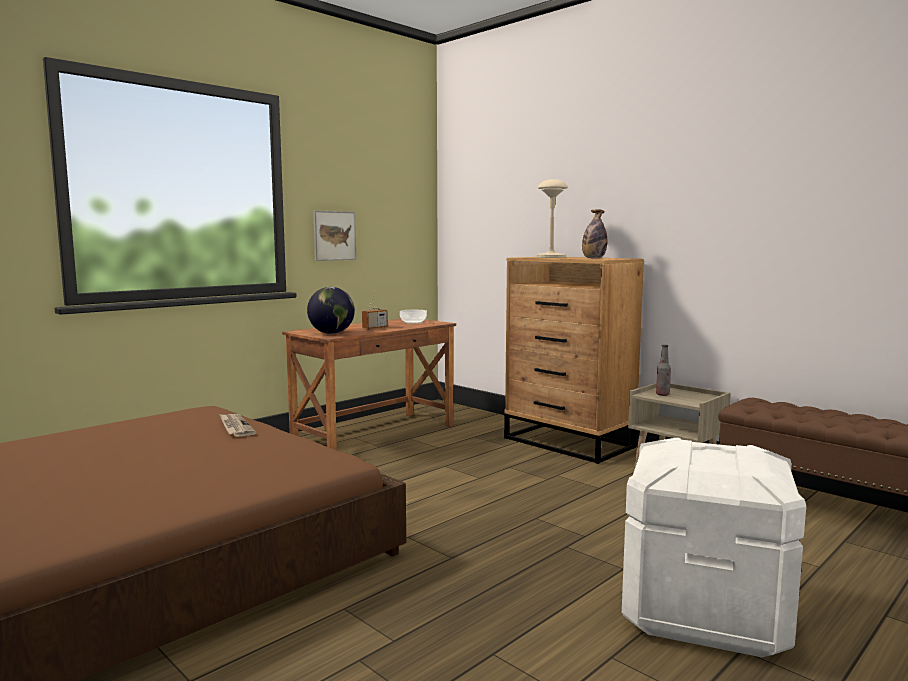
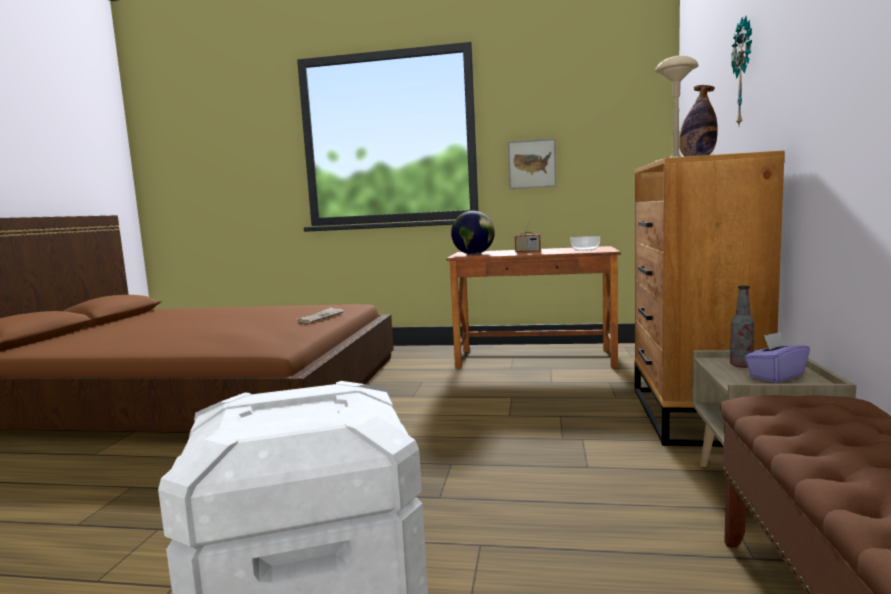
camera: 55 degrees right, 0 degrees up
(578, 196) = (745, 72): none -> wall clock
(689, 396) = (775, 376): none -> purple tissue box

